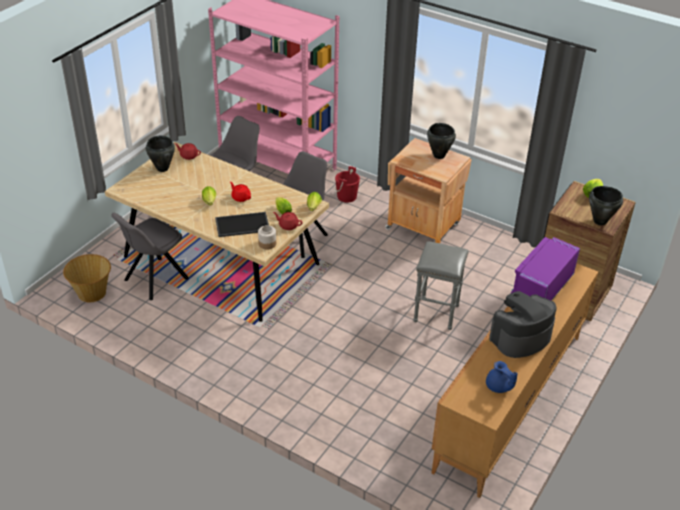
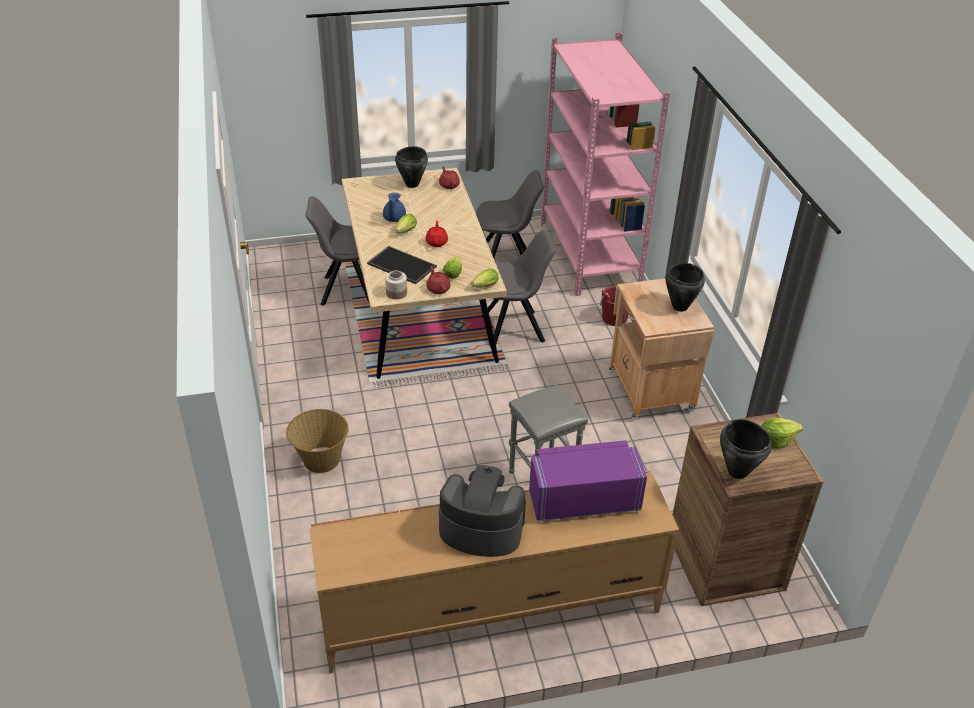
camera: 45 degrees right, 0 degrees up
(92, 293) = (289, 273): basket -> basket (321, 460)
(498, 387) = (384, 556): blue teapot -> blue teapot (394, 219)

